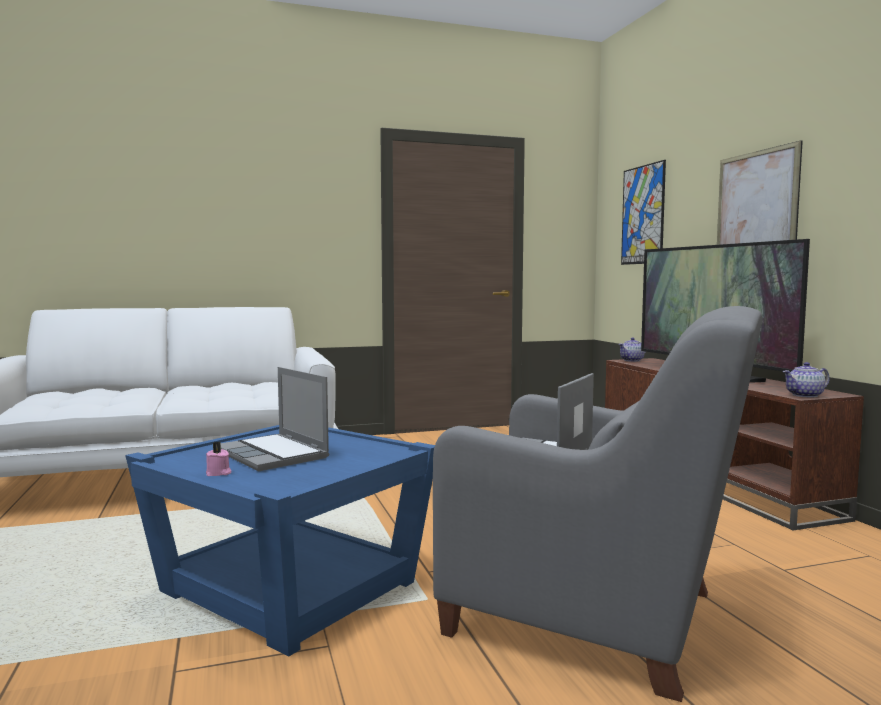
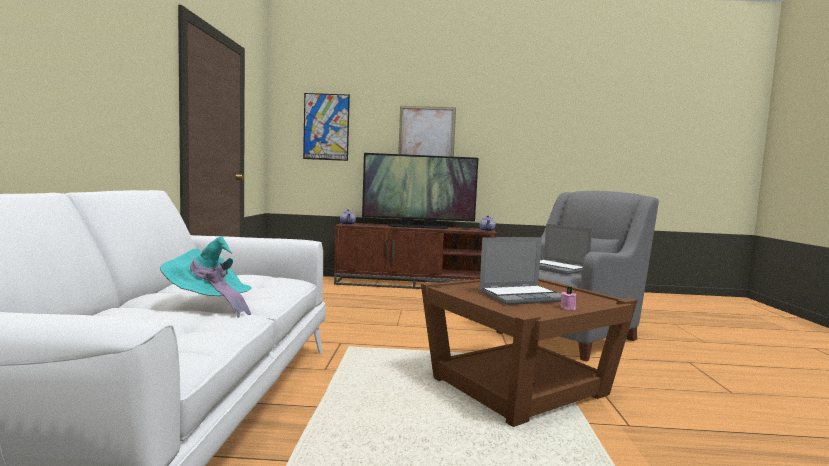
camera: 70 degrees left, 0 degrees up
(158, 396) = (209, 306): none -> turquoise hat
(290, 586) = (518, 386): blue side table -> brown side table

